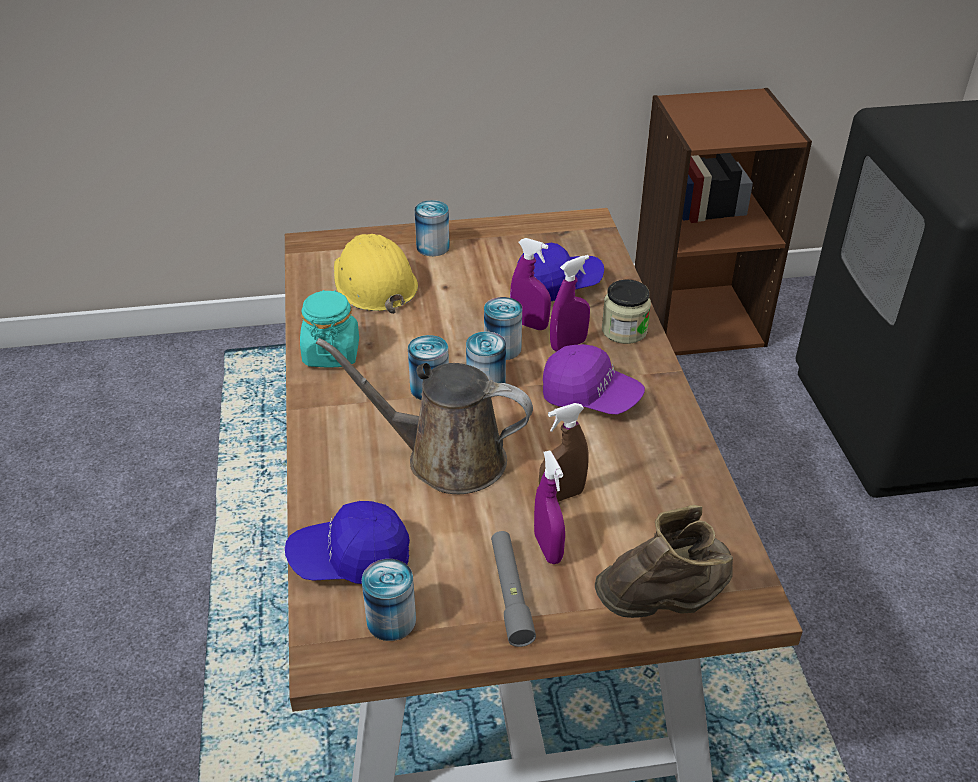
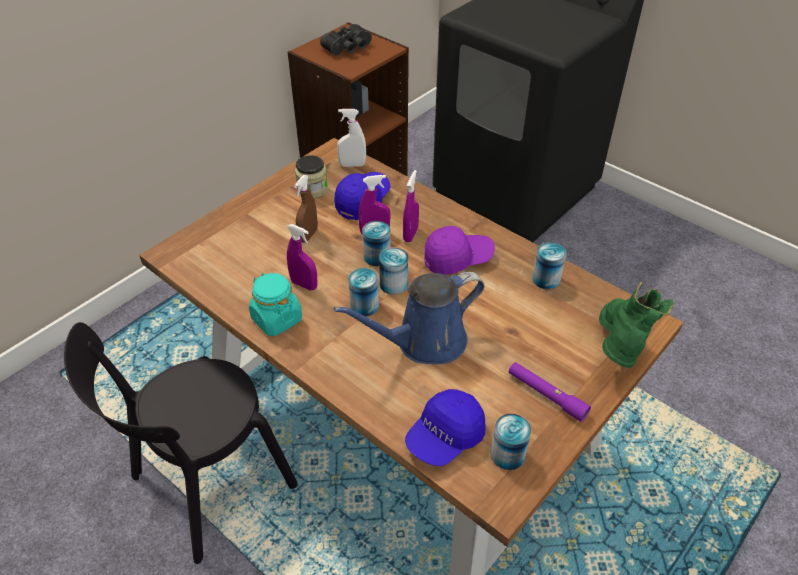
camera: 40 degrees left, 5 degrees up
(242, 533) = (207, 486): none -> black chair
(373, 283) = (247, 257): yellow hard hat -> none
(433, 247) = (257, 214): can -> can (546, 279)
(446, 458) = (424, 342): brown watering can -> blue watering can
(510, 593) = (546, 395): grey flashlight -> purple flashlight
(548, 548) = (535, 358): purple spray bottle -> purple spray bottle (304, 284)
(562, 495) = (508, 324): brown spray bottle -> brown spray bottle (308, 235)
(592, 244) = (352, 165): none -> white spray bottle
(624, 330) = (430, 209): jar -> jar (312, 189)
(667, 604) = (619, 349): brown boot -> green boot
(731, 116) = (349, 48): none -> black binoculars

